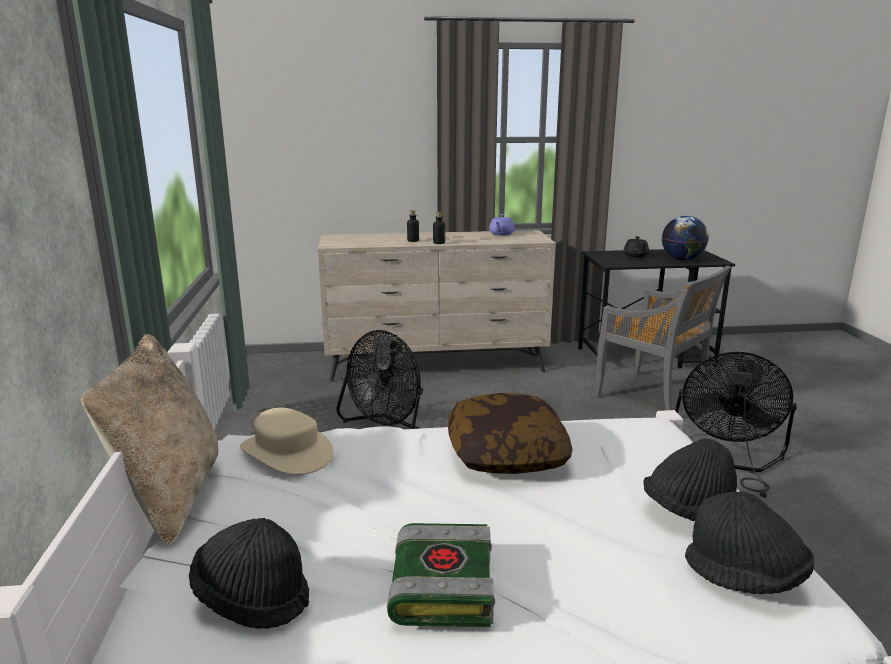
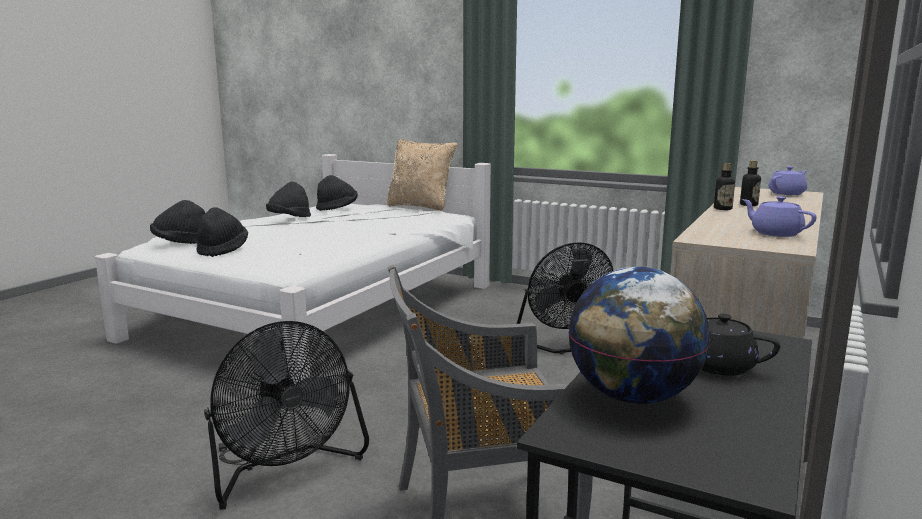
camera: 125 degrees right, 5 degrees down
(287, 452) = (425, 217): beige hat -> none
(343, 238) = (787, 193): none -> purple teapot
(441, 585) = (289, 218): book -> black hat
(506, 454) = (341, 241): pillow -> none

